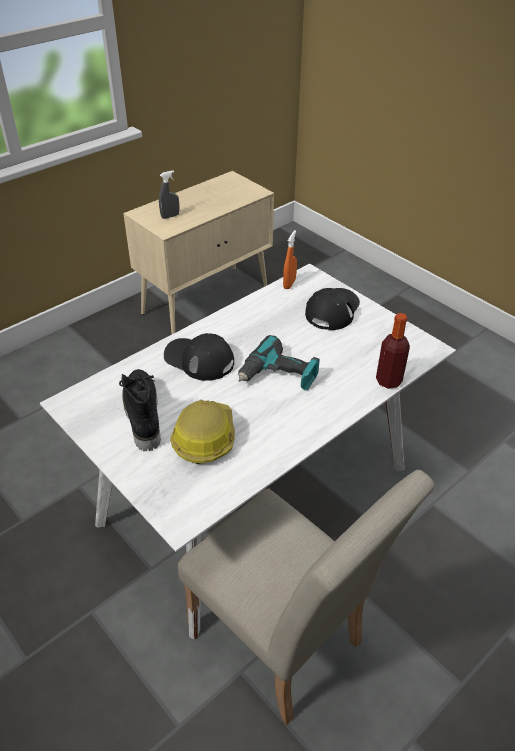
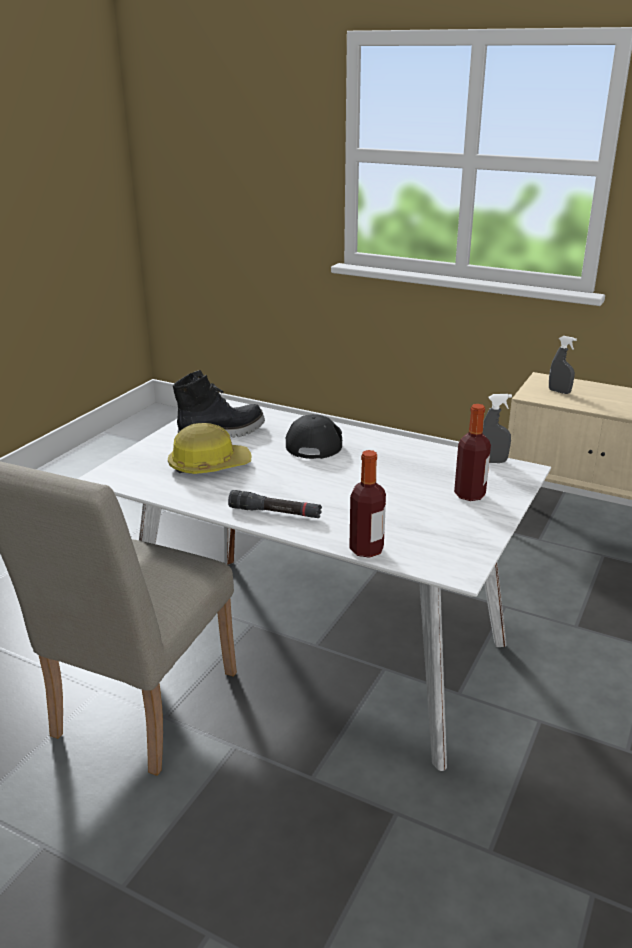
camera: 70 degrees right, 15 degrees down
(278, 376) = (321, 484): power drill -> none
(289, 284) = (492, 462): orange spray bottle -> grey spray bottle
(314, 414) = (275, 513): none -> black flashlight
(332, 310) = (469, 495): black cap -> bottle

